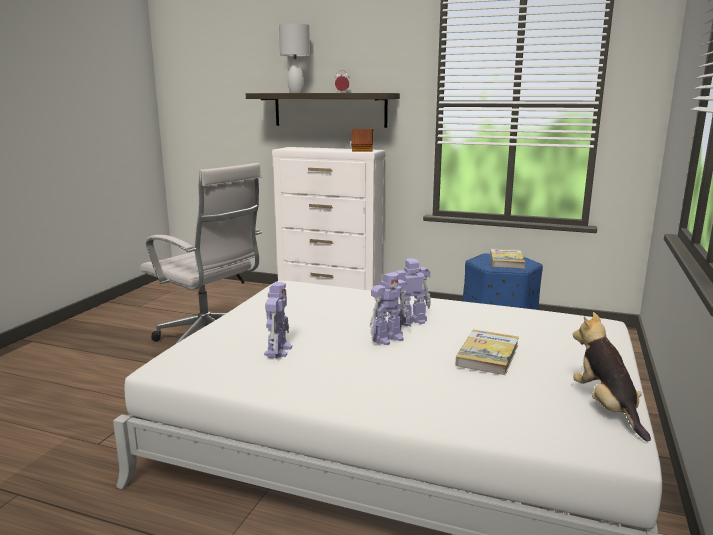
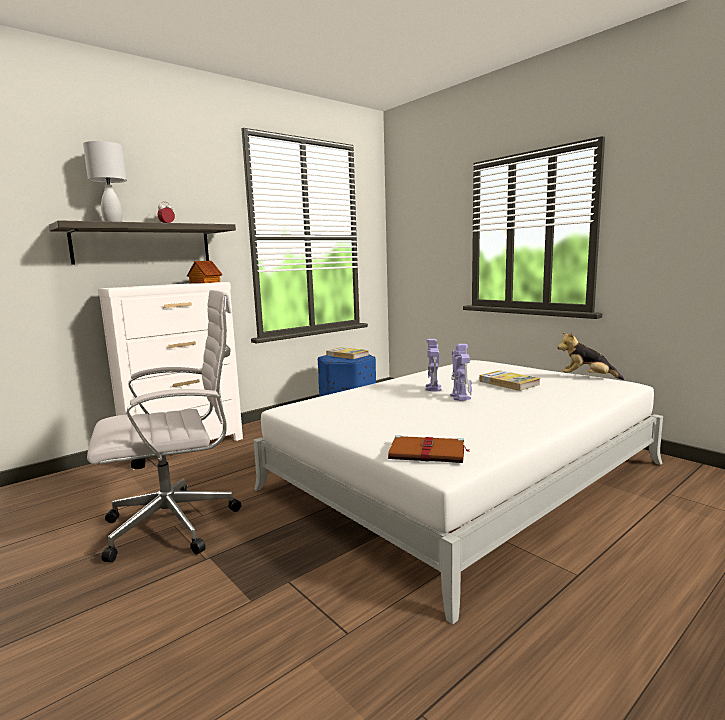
camera: 60 degrees left, 5 degrees down
(198, 354) = (428, 453): none -> brown book
(278, 350) = (446, 427): toy robot -> none

